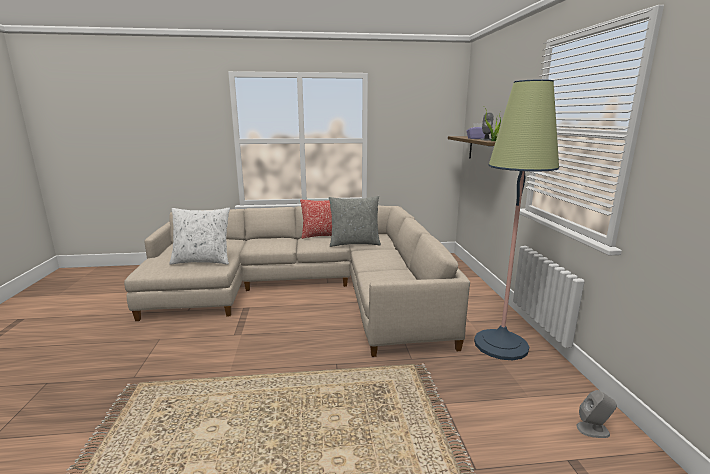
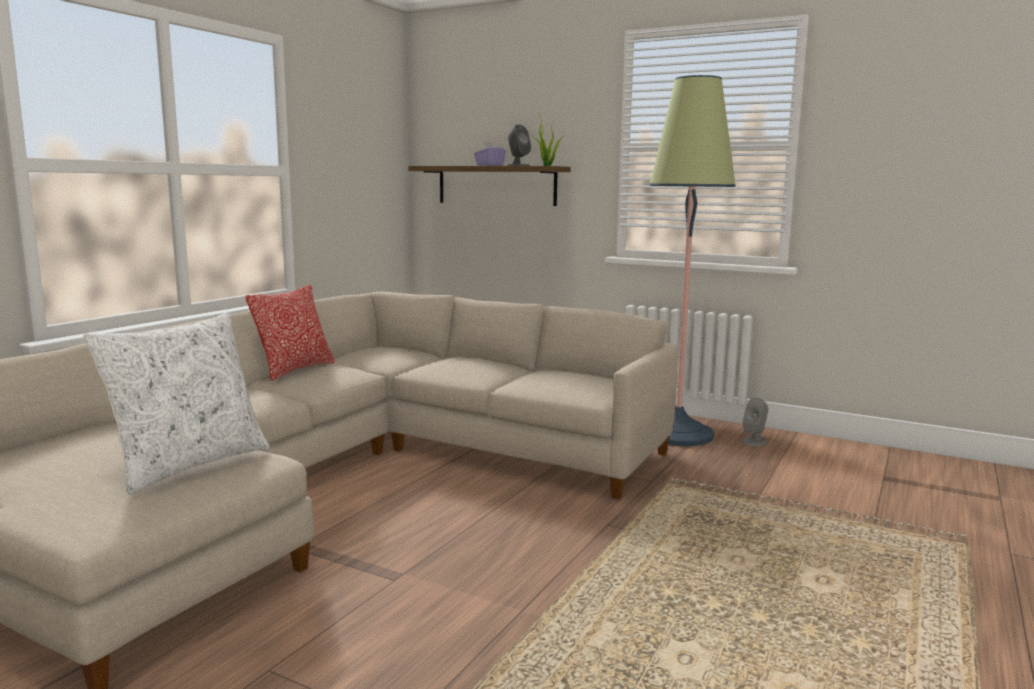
camera: 55 degrees left, 5 degrees down
(354, 243) = (375, 366): grey pillow -> none
(593, 429) = (849, 455): grey speaker -> grey speaker (754, 441)

